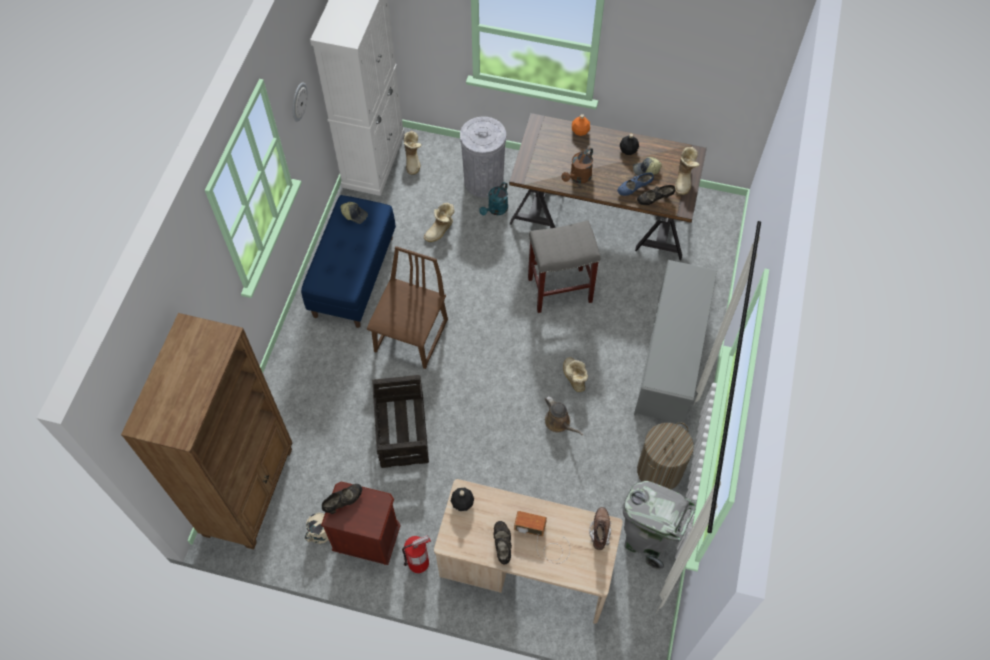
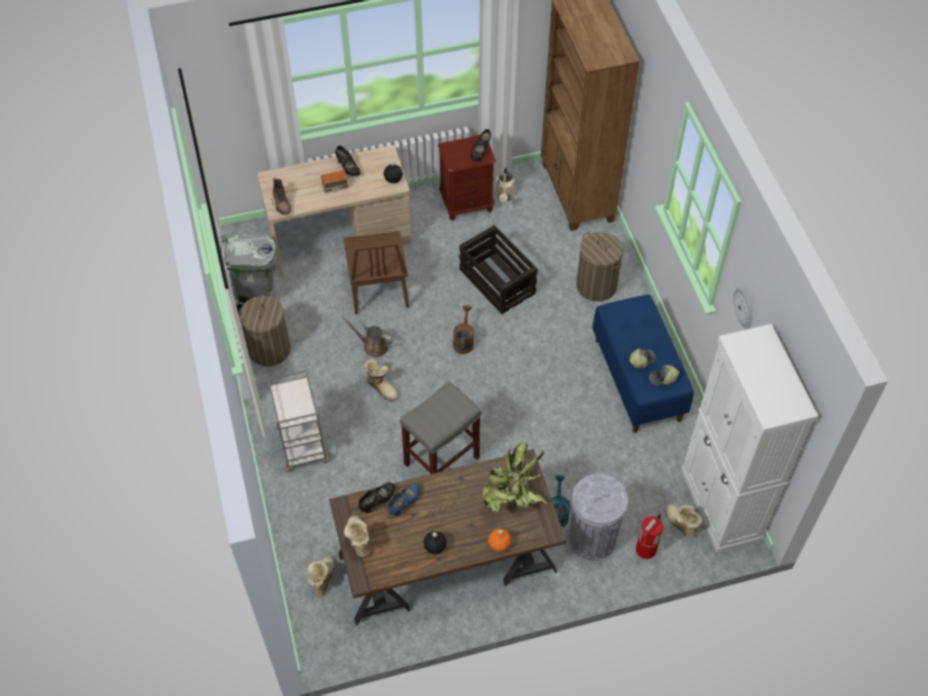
camera: 150 degrees right, 5 degrees down
(316, 377) = (596, 285): none -> laundry basket
(412, 336) = (545, 354): brown chair -> brown chair (377, 289)
(418, 562) = (420, 207): fire extinguisher -> fire extinguisher (645, 549)
(440, 231) = (594, 462): boot -> boot (322, 579)
(549, 157) = (512, 496): none -> potted plant
(578, 178) = (468, 487): brown watering can -> brown watering can (463, 341)
(646, 170) = (404, 532): cap -> cap (641, 359)
(670, 359) = (303, 446): grey shoe rack -> grey cart

